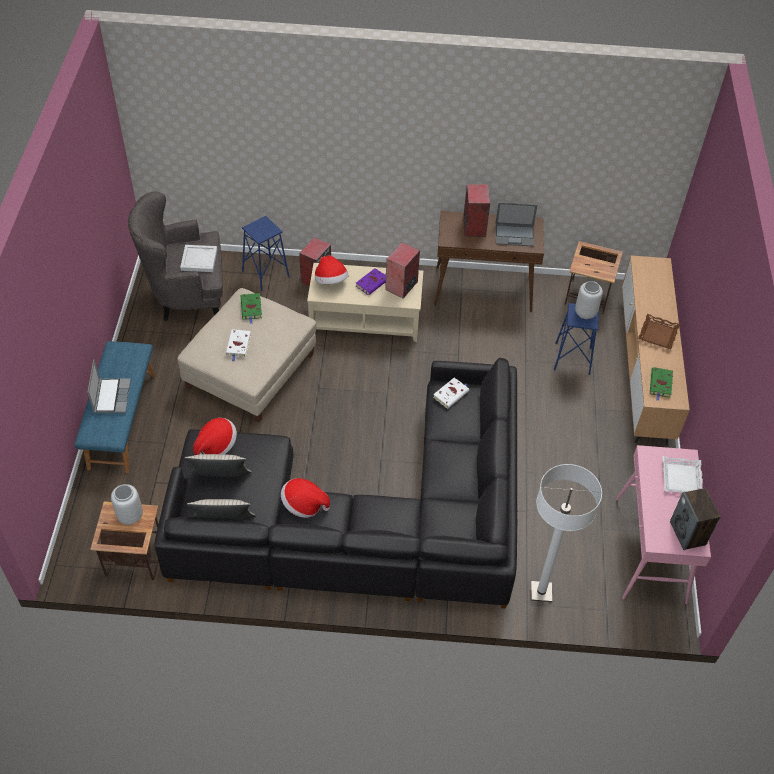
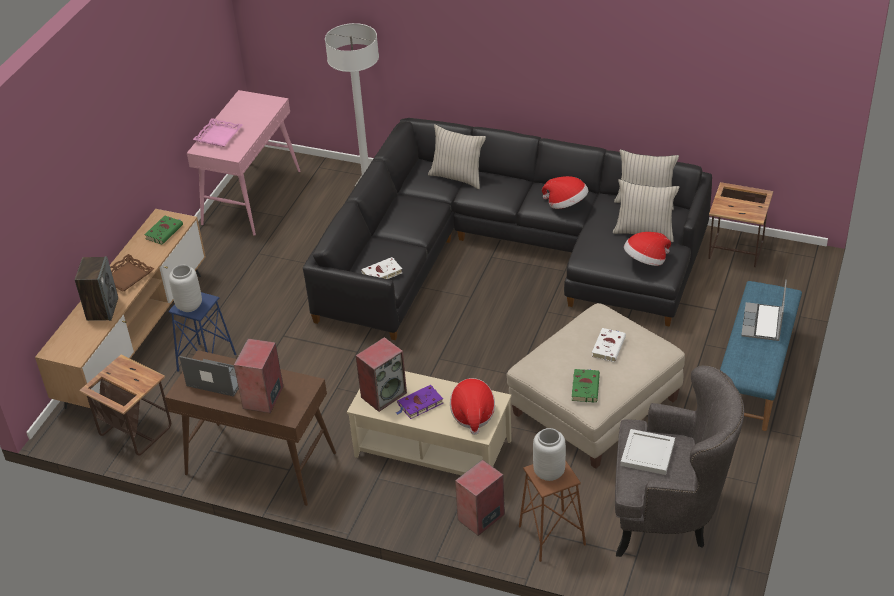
camera: 160 degrees left, 10 degrees down
(131, 516) = (735, 208): grey vase -> grey vase (548, 472)
(265, 274) = (552, 535): blue stool -> brown stool
(425, 526) = (457, 177): none -> beige pillow
(681, 478) = (219, 136): white tray -> pink tray
(688, 533) = (244, 103): speaker -> speaker (102, 309)

